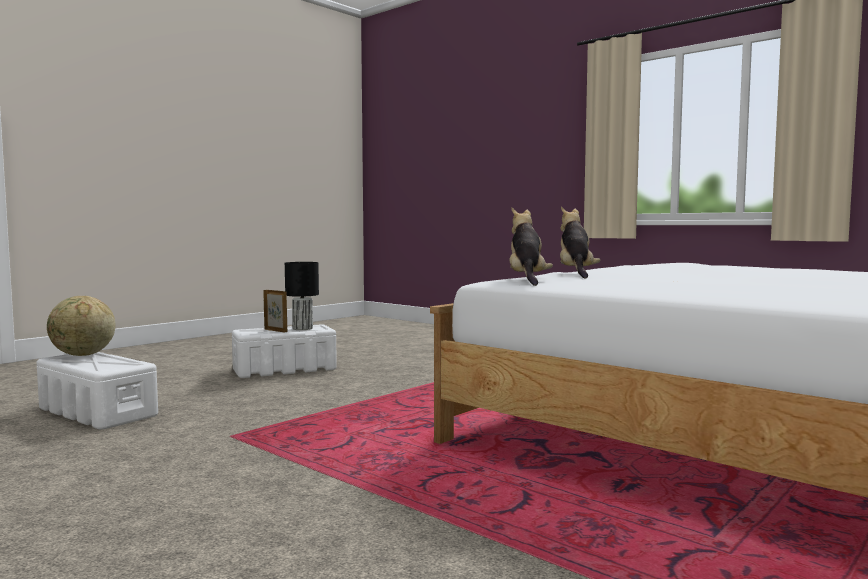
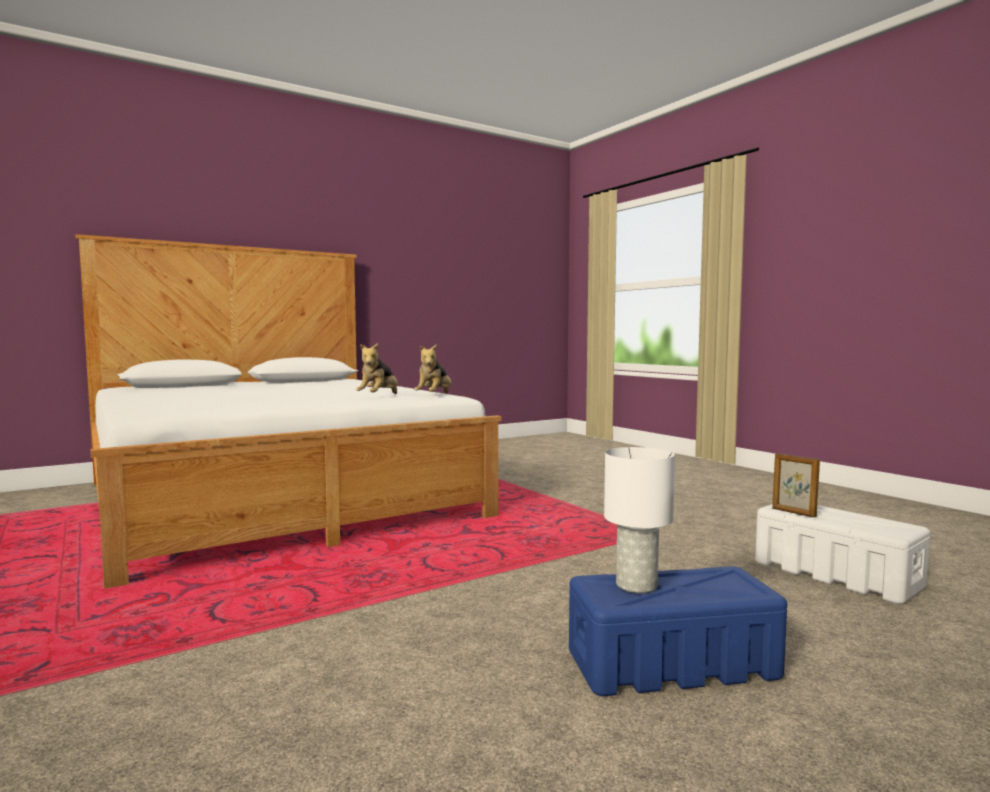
camera: 165 degrees left, 0 degrees up
(83, 355) = (881, 527): globe -> none
(276, 330) = (685, 580): picture frame -> picture frame (793, 512)
(285, 369) = (670, 664): white storage box -> blue storage box
(303, 328) = (635, 585): black table lamp -> white table lamp

